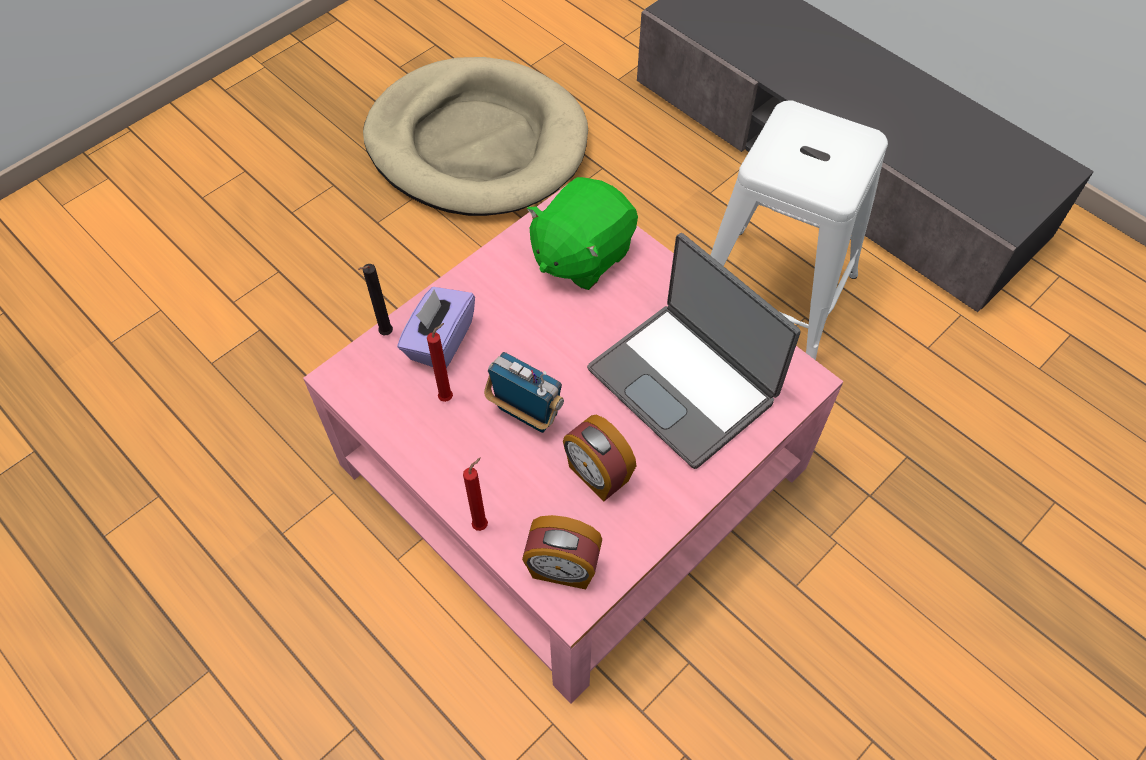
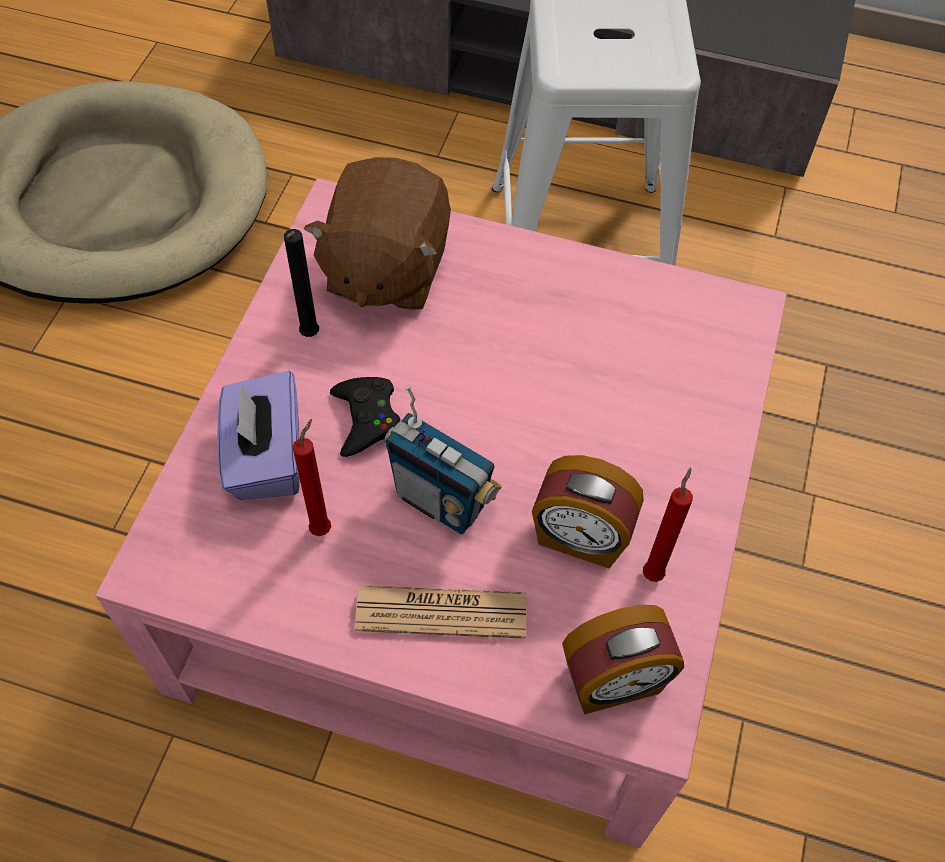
camera: 30 degrees left, 0 degrees up
(384, 334) = (181, 482): black candle -> black candle (309, 336)
(482, 524) = (474, 676): red candle -> red candle (653, 572)
(486, 479) = (441, 612): none -> newspaper
(512, 344) = (366, 419): none -> black game controller
(526, 413) = (441, 501): radio -> radio turned 150 degrees counterclockwise
(581, 255) = (385, 269): green plush toy -> brown plush toy
(684, 383) = (611, 375): laptop -> none

